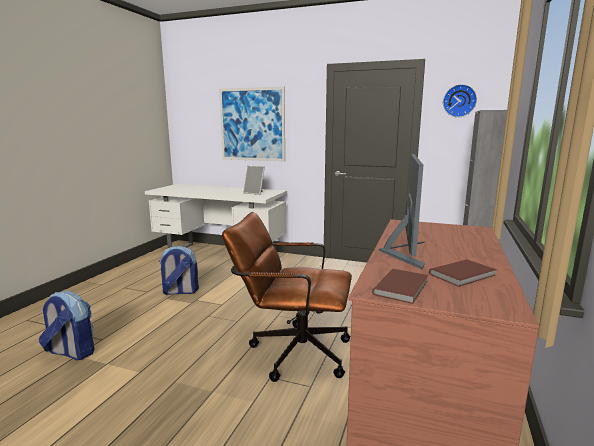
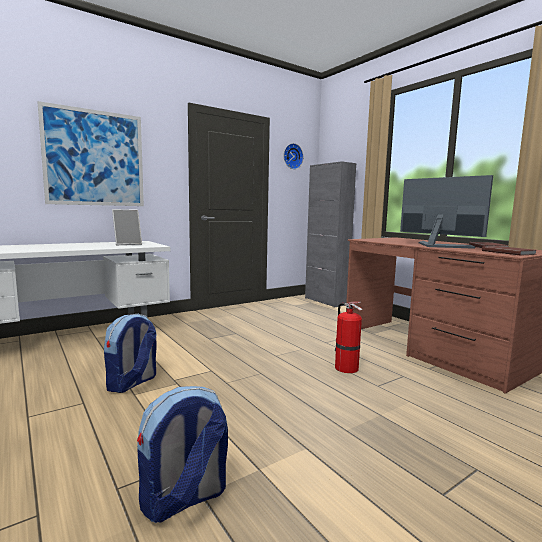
camera: 55 degrees left, 5 degrees down
(292, 351) = (345, 367): brown office chair -> fire extinguisher

